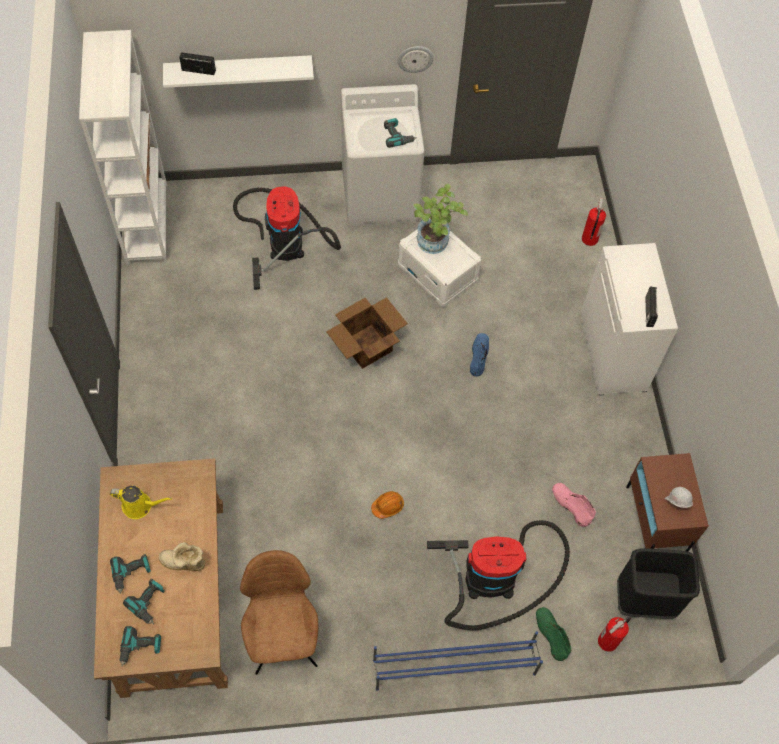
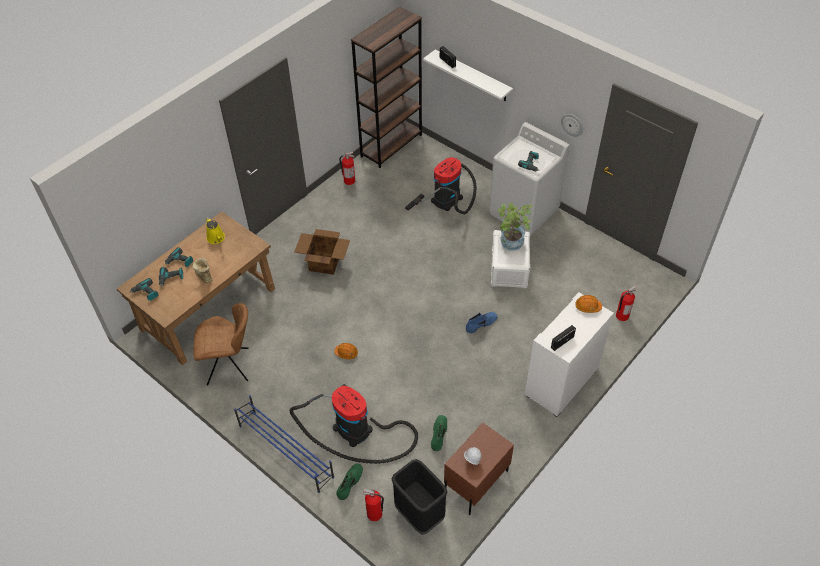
camera: 50 degrees right, 10 degrees down
(147, 223) = (391, 145): white bookcase -> brown bookcase
(149, 305) = (349, 181): none -> fire extinguisher
(283, 637) = (230, 366): brown chair -> brown chair turned 45 degrees clockwise
(366, 346) = (427, 274): cardboard box -> cardboard box (324, 262)
(570, 505) = (439, 433): pink boot -> green boot
(628, 255) = (587, 307): none -> orange hard hat

